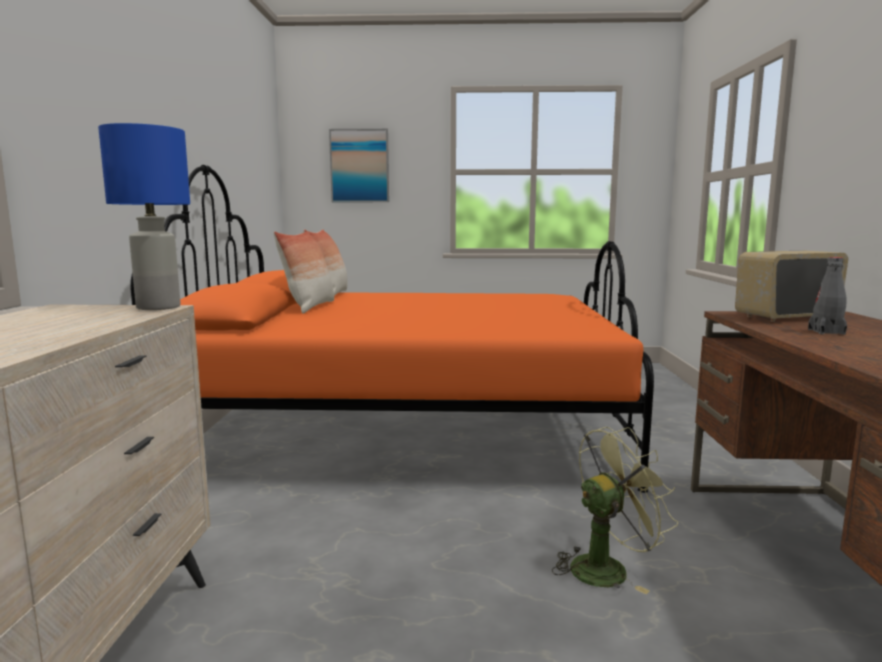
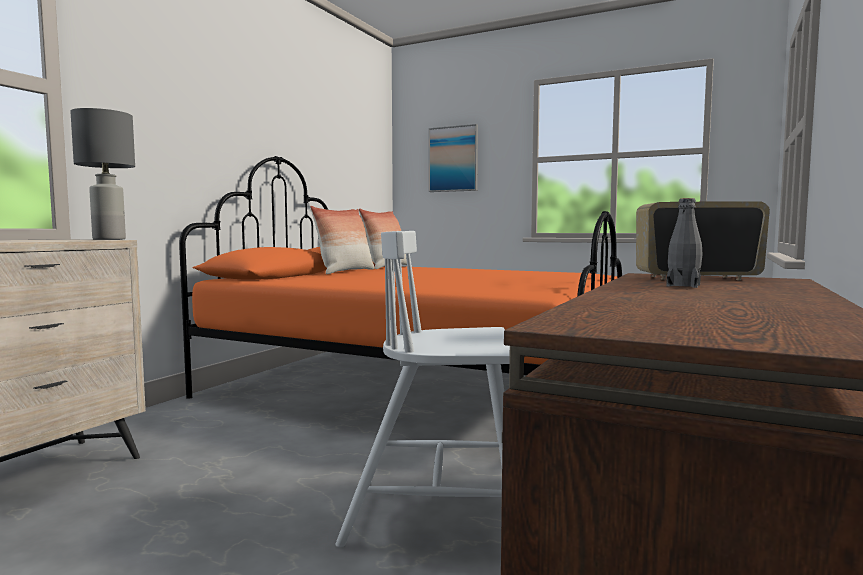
camera: 25 degrees right, 5 degrees down
(157, 307) = (108, 239): blue table lamp -> grey table lamp
(607, 567) = (437, 514): green fan -> white chair

